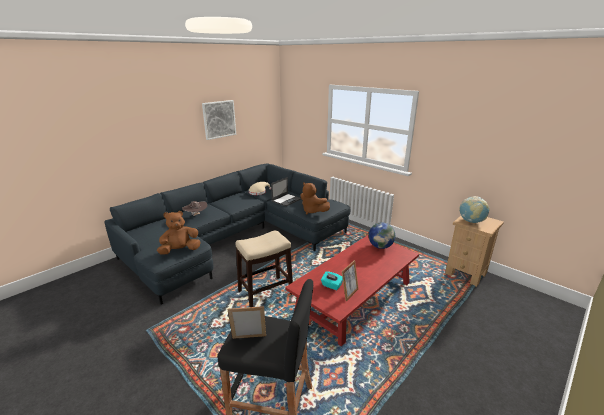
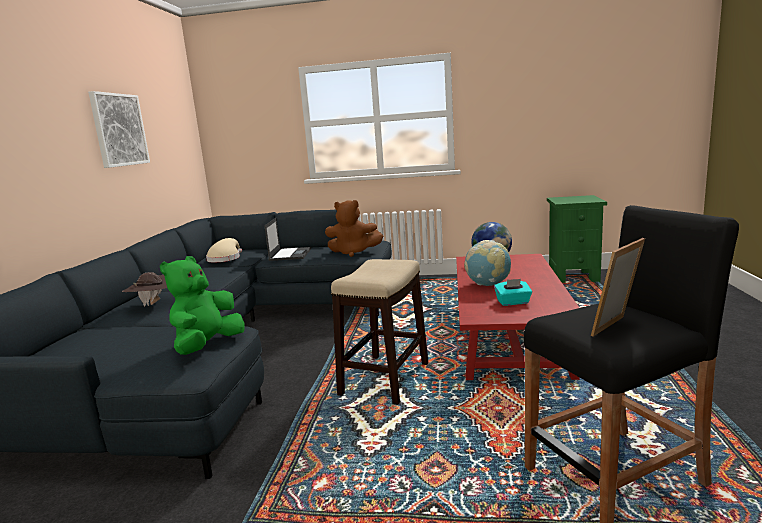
camera: 35 degrees left, 10 degrees down
(180, 250) = (207, 346): brown plush toy -> green plush toy
(349, 293) = (546, 300): picture frame -> none
(466, 274) = (574, 277): beige nightstand -> green nightstand
(471, 221) = (569, 200): globe -> globe (488, 285)

